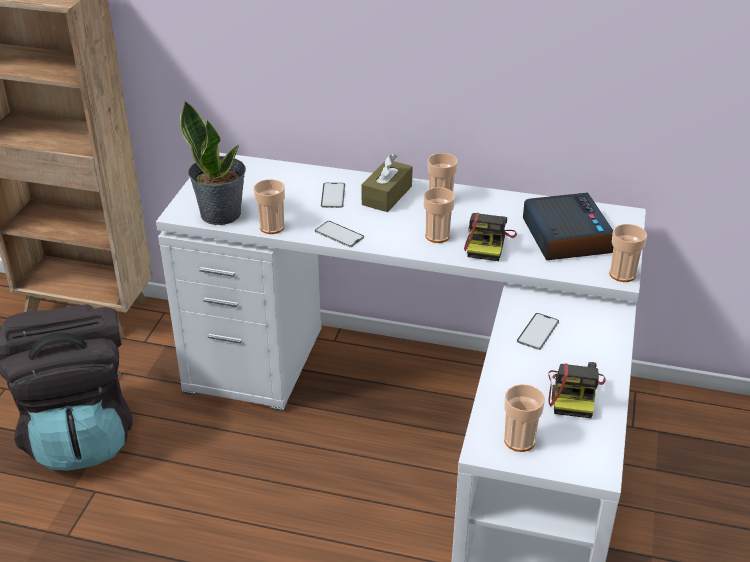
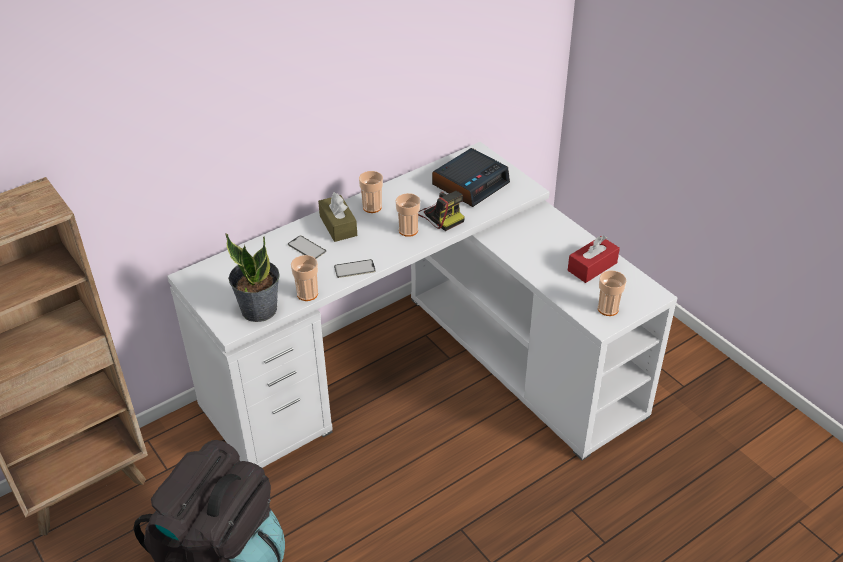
camera: 50 degrees left, 5 degrees up
(538, 331) = (528, 248): phone -> none
(566, 236) = (470, 183): alarm clock -> alarm clock turned 105 degrees clockwise
(574, 393) = (592, 267): camera -> red tissue box
(622, 274) = (528, 186): cup -> none

